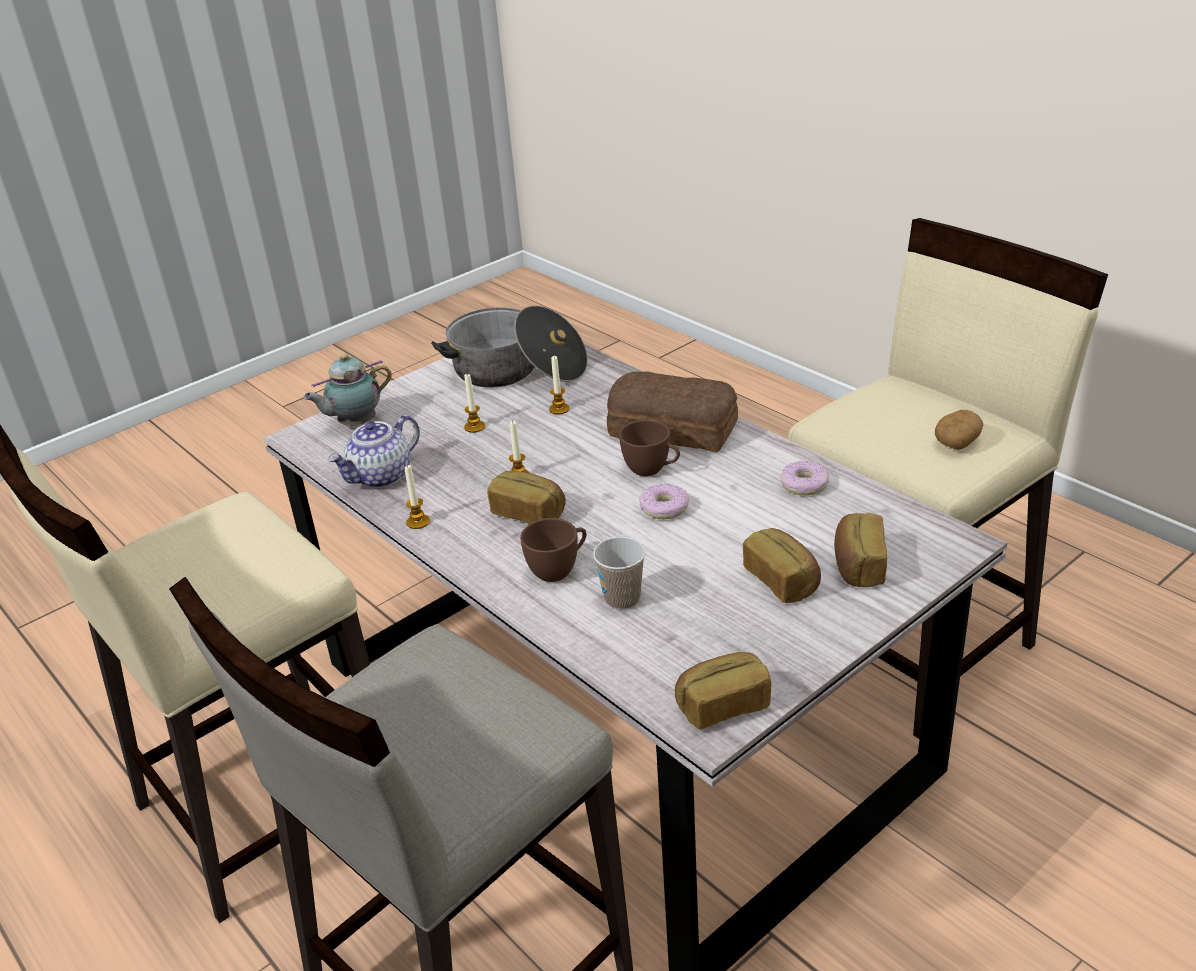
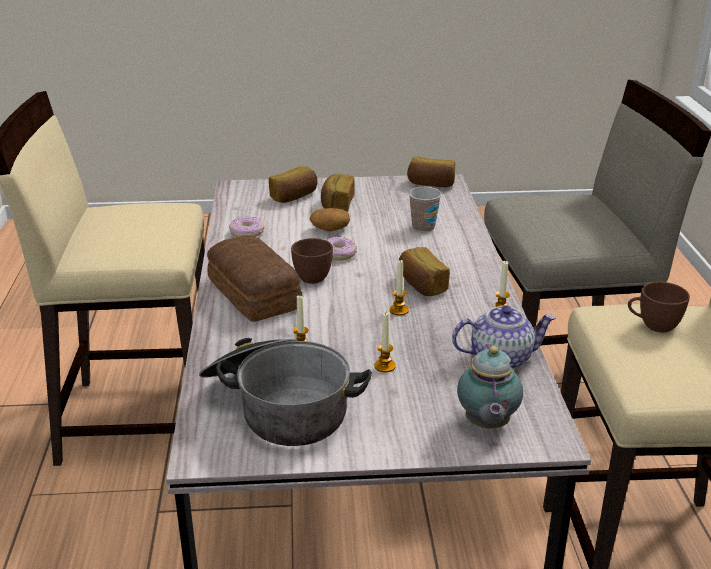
camera: 145 degrees left, 5 degrees down
(355, 424) = (486, 425): teapot -> teapot turned 90 degrees clockwise
(559, 569) = (440, 251): brown cup -> brown cup (653, 325)
(957, 441) = (136, 212): potato -> potato (330, 229)

